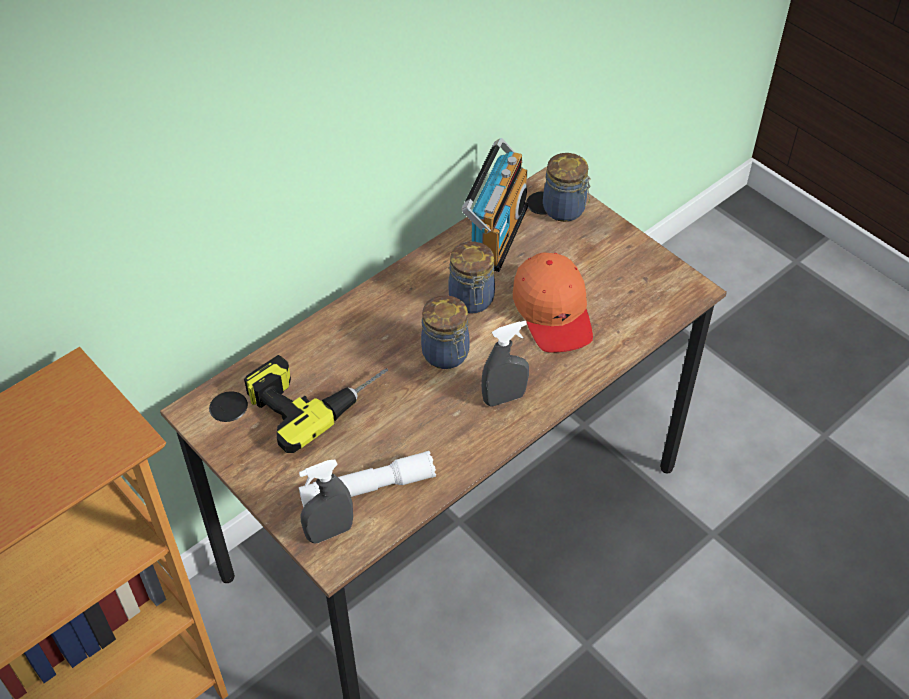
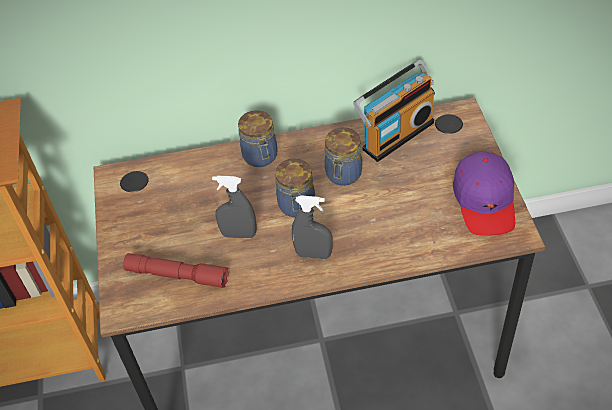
camera: 35 degrees right, 0 degrees up
(315, 393) = (191, 196): power drill -> none
(329, 532) = (131, 293): grey spray bottle -> grey spray bottle (239, 234)
(368, 488) = (177, 275): white flashlight -> red flashlight
(553, 311) = (396, 207): orange cap -> none
(565, 210) = (461, 135): jar -> jar (260, 157)
(637, 269) = (485, 201): none -> purple cap

